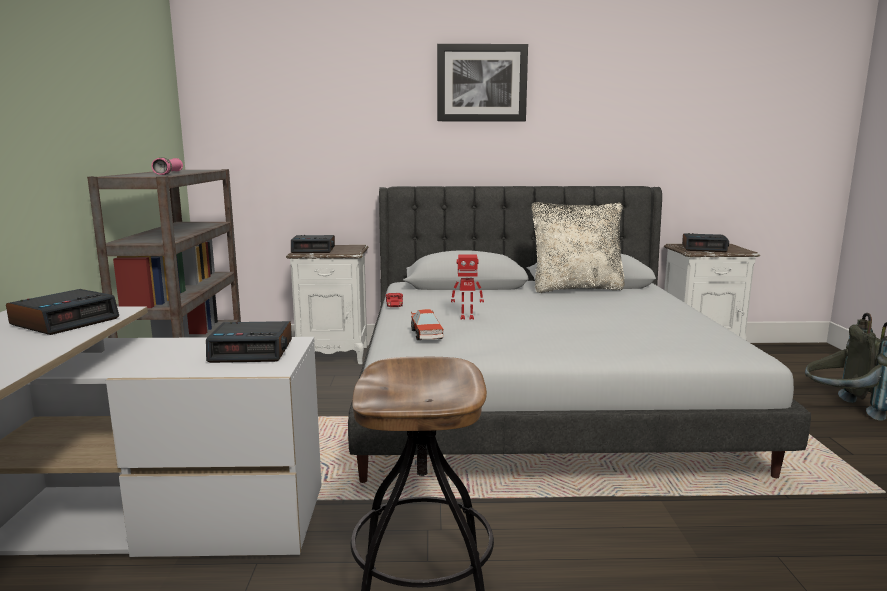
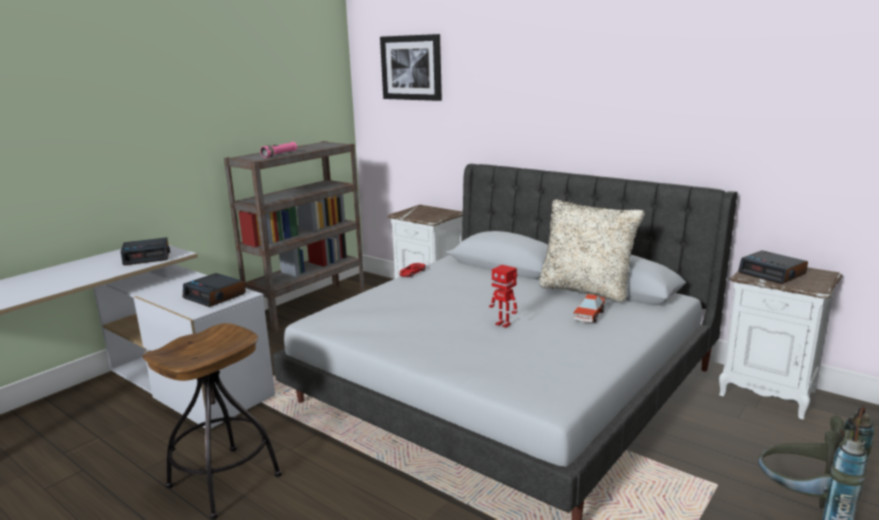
camera: 40 degrees right, 5 degrees up
(314, 250) = (414, 212): alarm clock -> none
(426, 335) = (361, 308): toy car -> toy car (589, 316)
(467, 317) = (426, 299): toy robot -> toy robot (503, 324)
(481, 83) = (560, 70): picture -> picture (411, 67)

